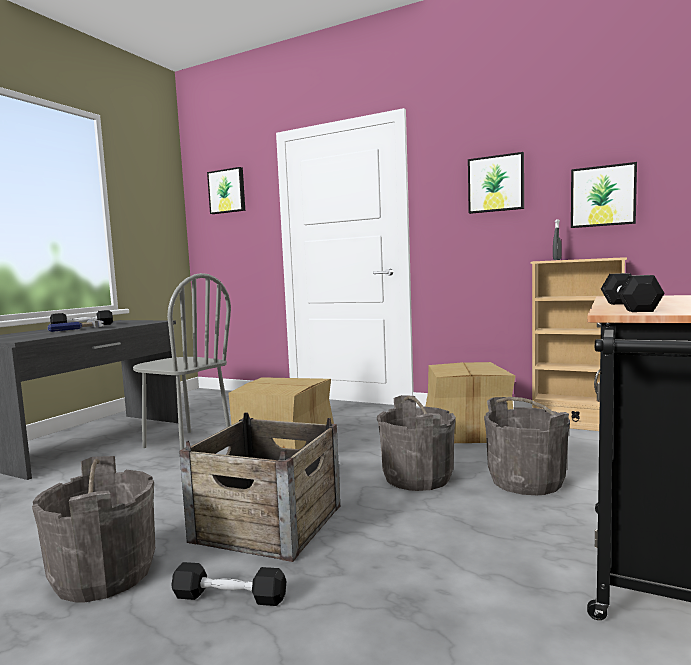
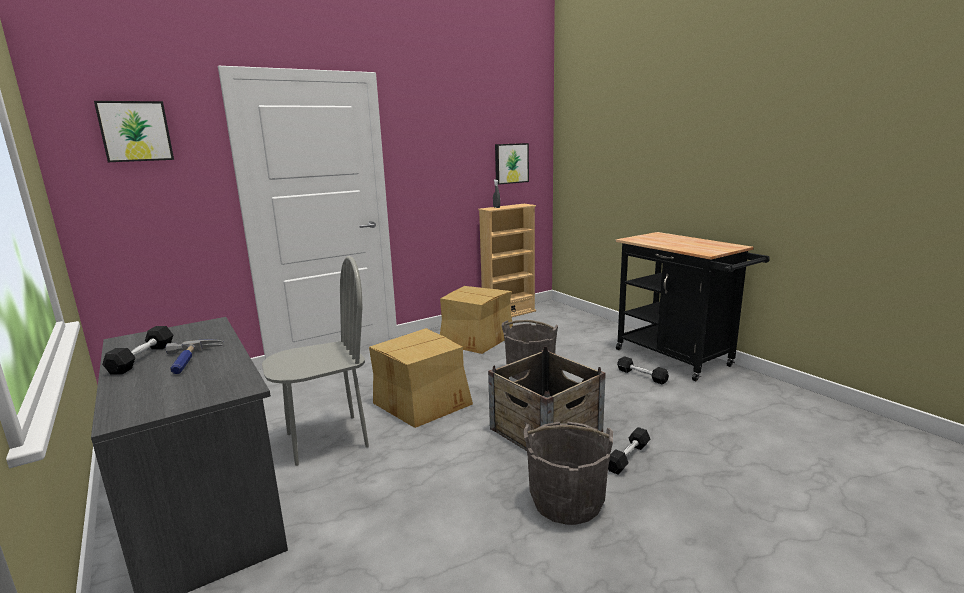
camera: 60 degrees left, 10 degrees up
(496, 184) = (450, 149): picture -> none
(526, 481) = (567, 350): grey bucket -> none
(628, 307) = (689, 248): black dumbbell -> black dumbbell (642, 376)

